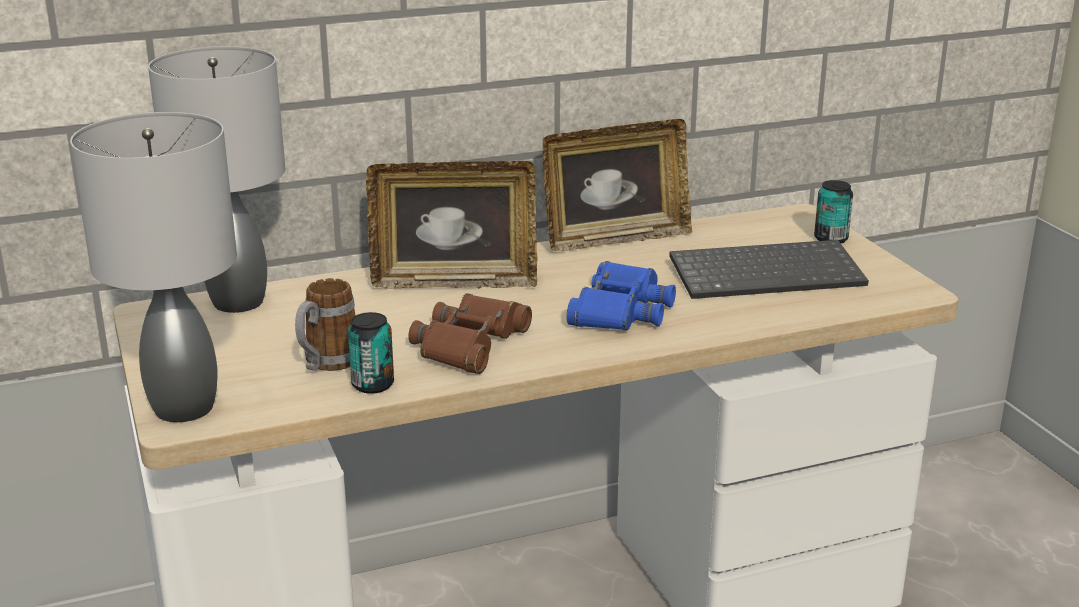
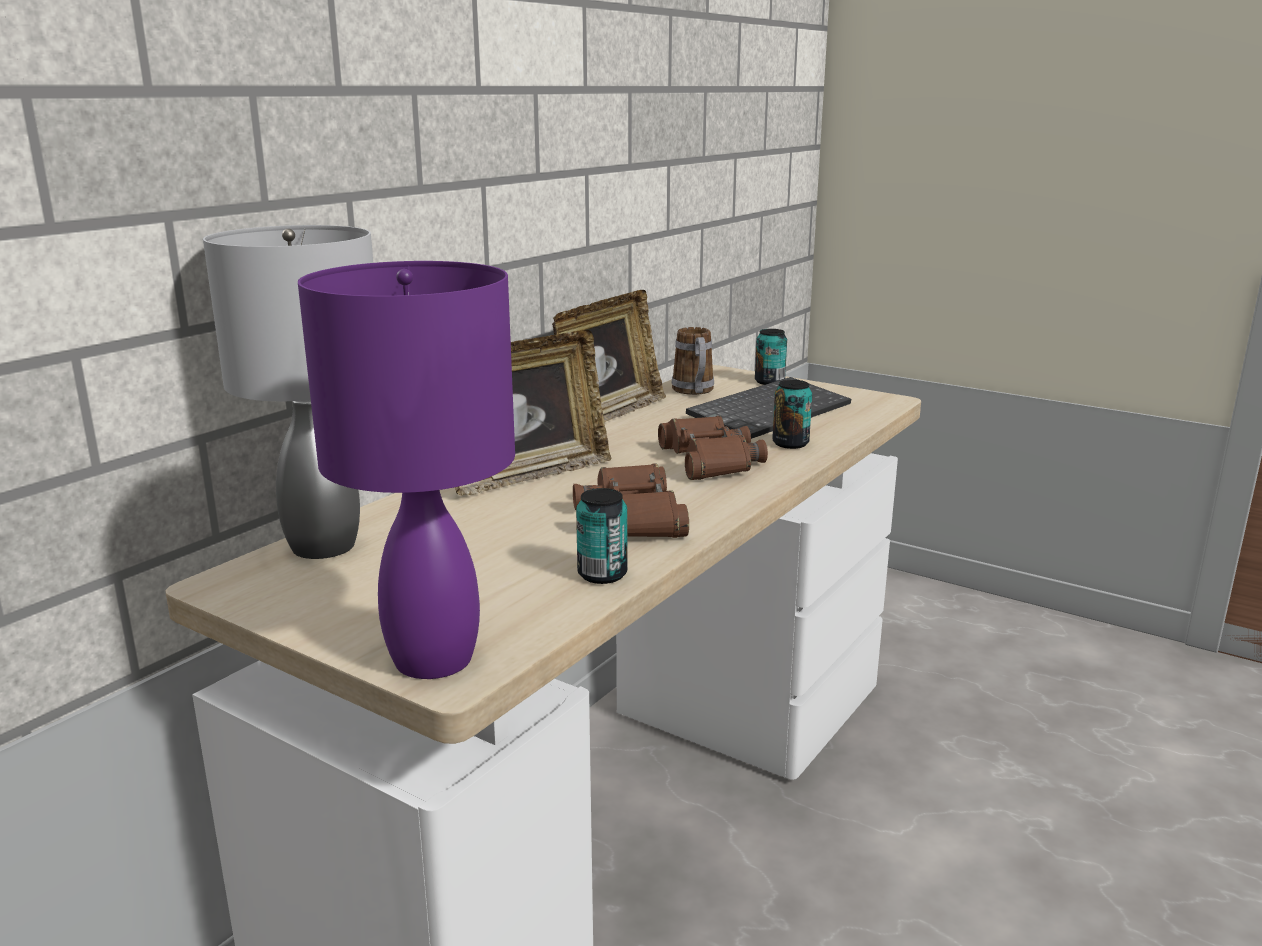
camera: 35 degrees left, 5 degrees down
(182, 407) = (430, 659): grey table lamp -> purple table lamp
(326, 364) = (522, 571): mug -> mug (694, 392)
(620, 310) = (709, 460): blue binoculars -> brown binoculars
(723, 313) = (790, 443): none -> can

